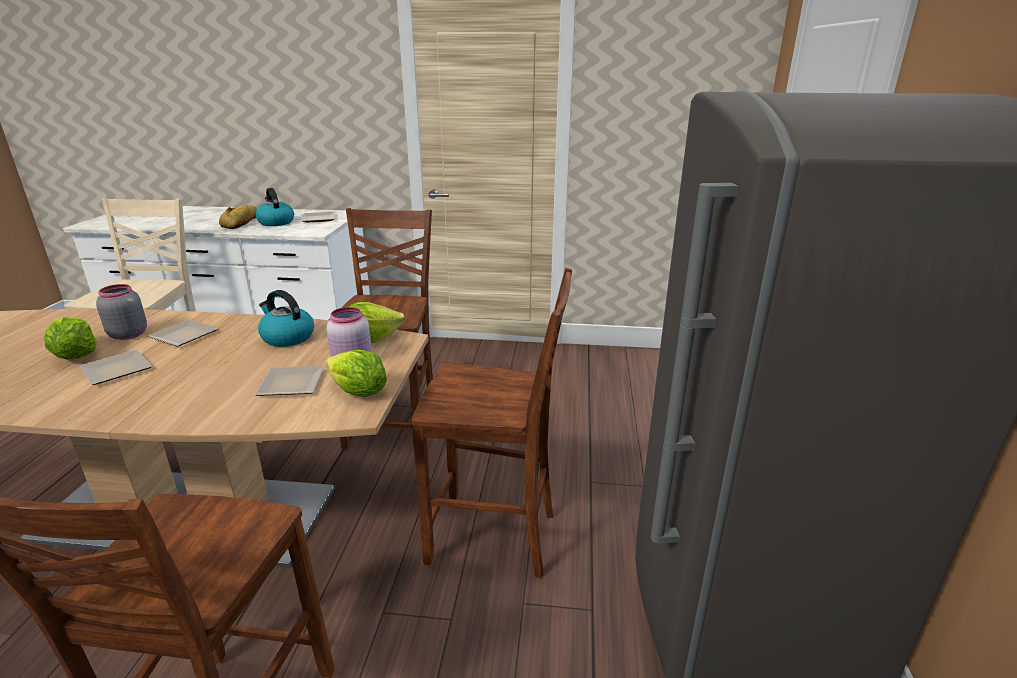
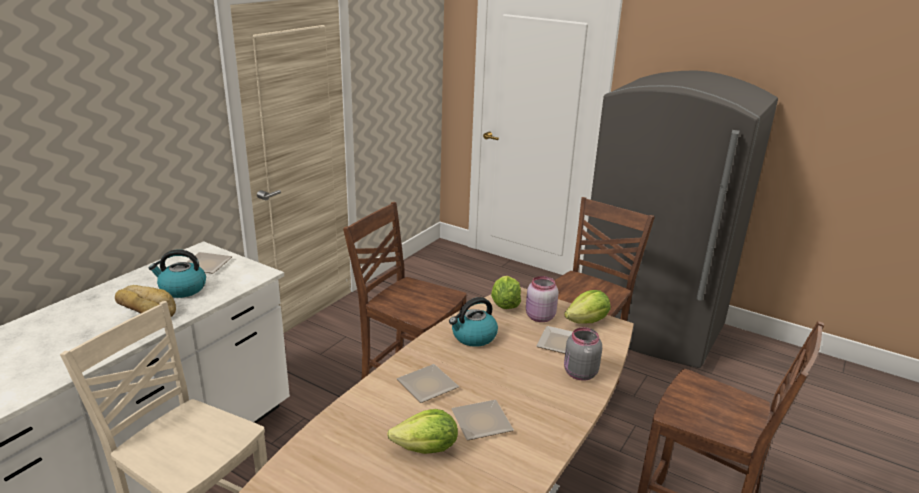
camera: 65 degrees left, 0 degrees up
(128, 334) = (394, 419): grey jar -> grey jar (579, 374)

